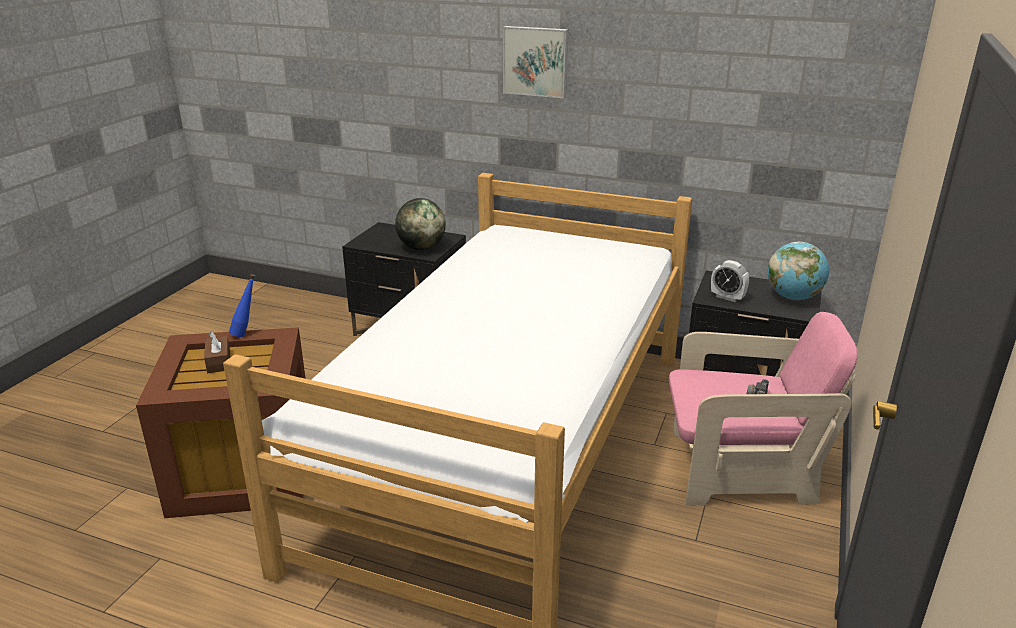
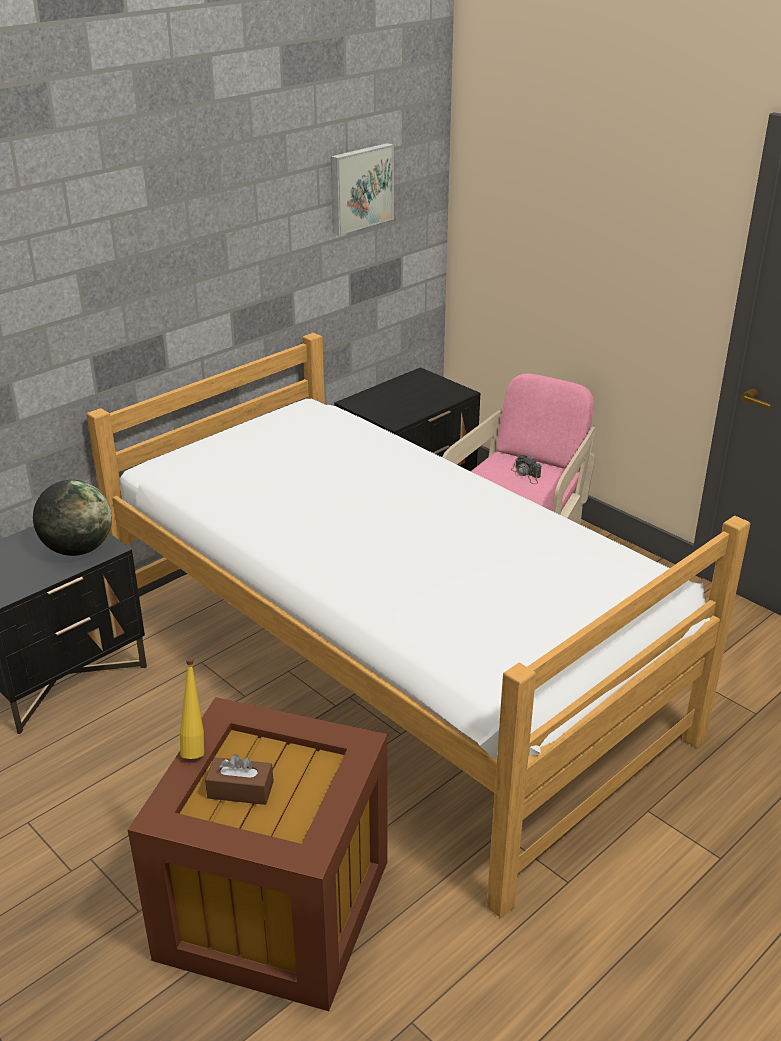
camera: 65 degrees left, 5 degrees up
(246, 334) = (195, 747): blue bottle -> yellow bottle
(536, 61) = (126, 240): picture -> picture (360, 187)
(727, 297) = (400, 412): alarm clock -> none
(793, 297) = (428, 385): globe -> none

